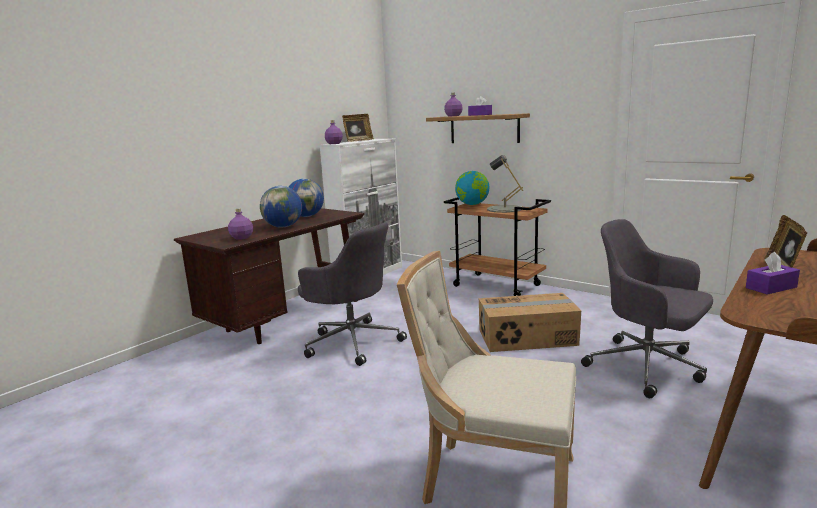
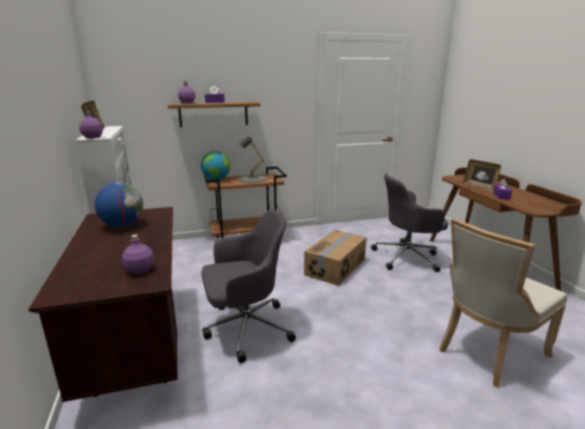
camera: 55 degrees left, 5 degrees up
(283, 227) = (141, 243): globe -> none

